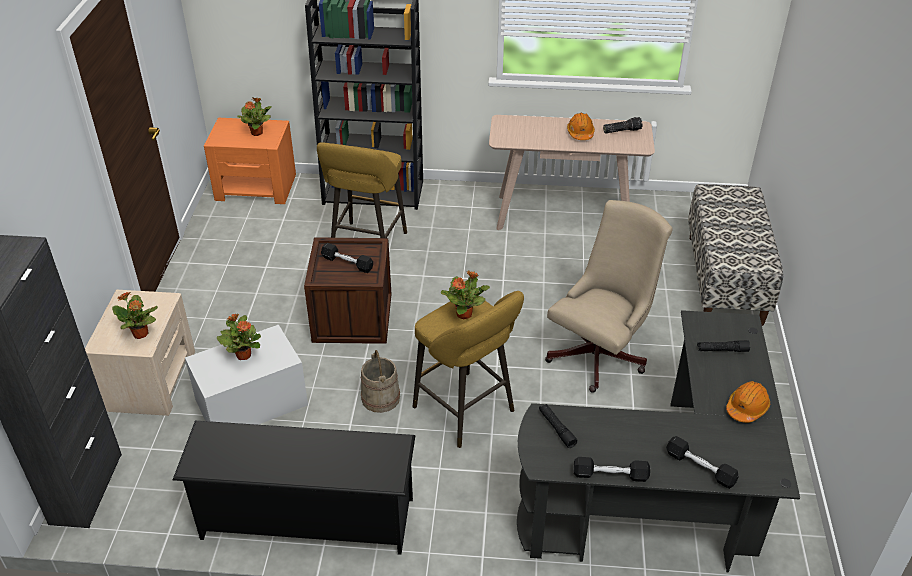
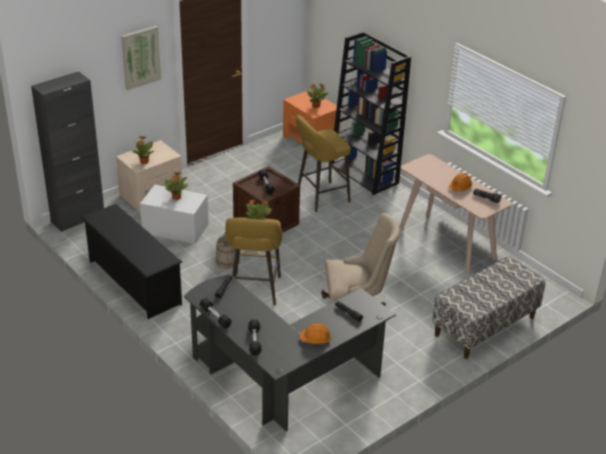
camera: 45 degrees right, 5 degrees down
(56, 163) = (140, 57): none -> picture

